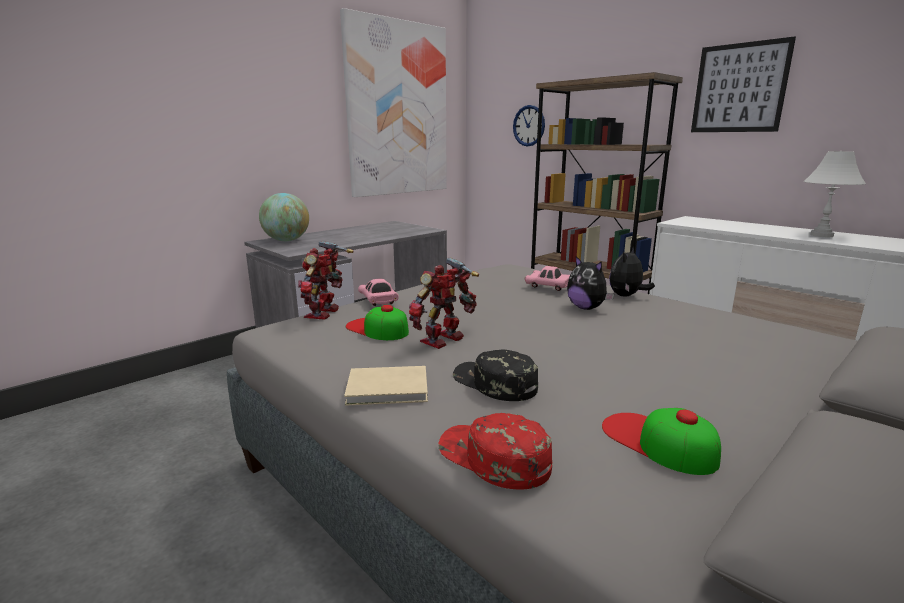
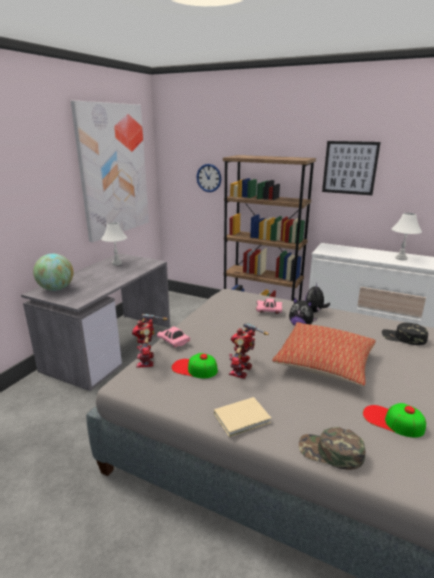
camera: 20 degrees left, 5 degrees up
(381, 227) = (116, 263): none -> white table lamp
(493, 458) = (330, 452): red cap -> green cap
(494, 383) = (294, 399): black cap -> black cap (403, 338)
(588, 351) = (324, 363): none -> pillow

